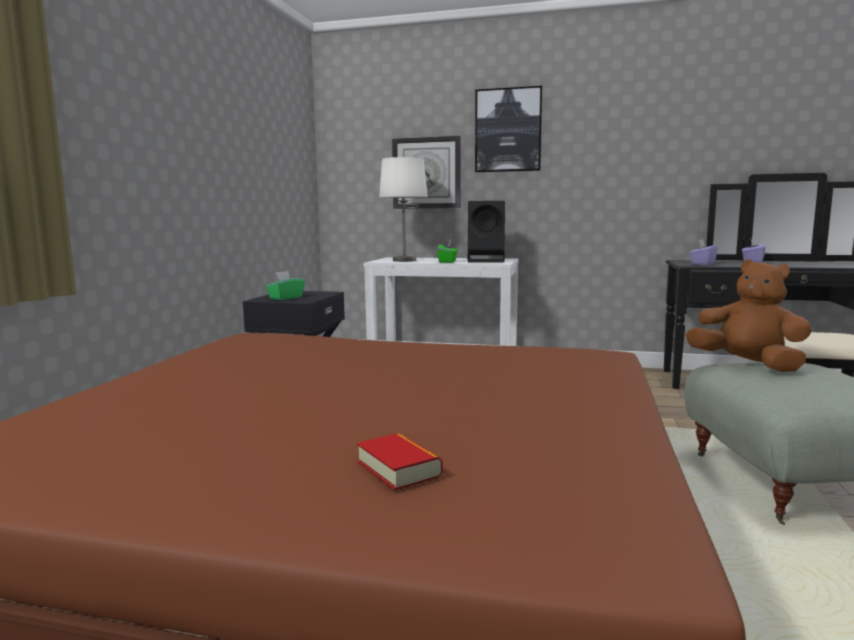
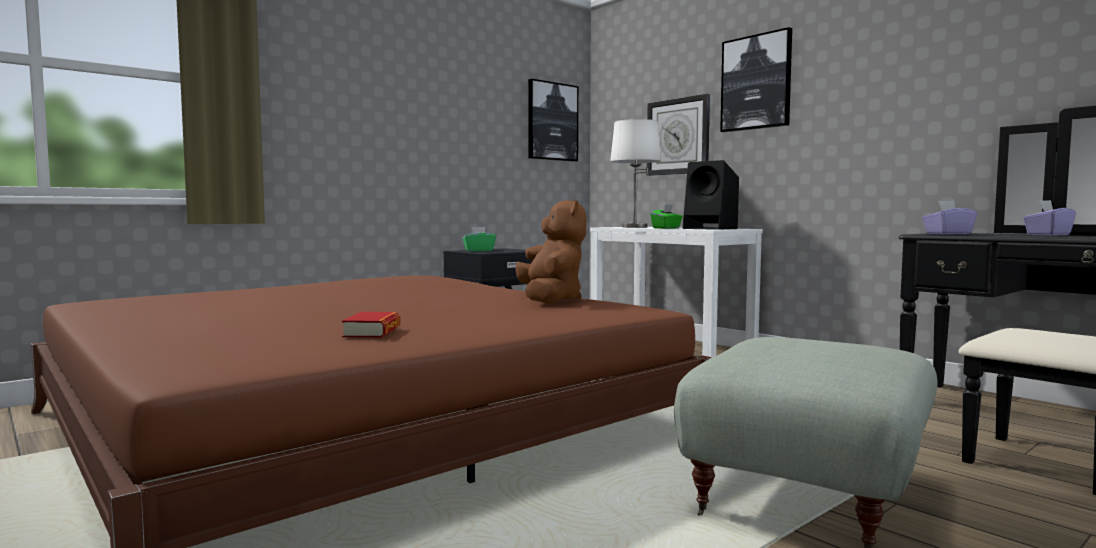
camera: 35 degrees right, 5 degrees down
(293, 150) = (552, 121): none -> picture
(398, 469) = (234, 328): book -> book (372, 332)
(747, 365) = (791, 338): brown plush toy -> brown plush toy (550, 300)

